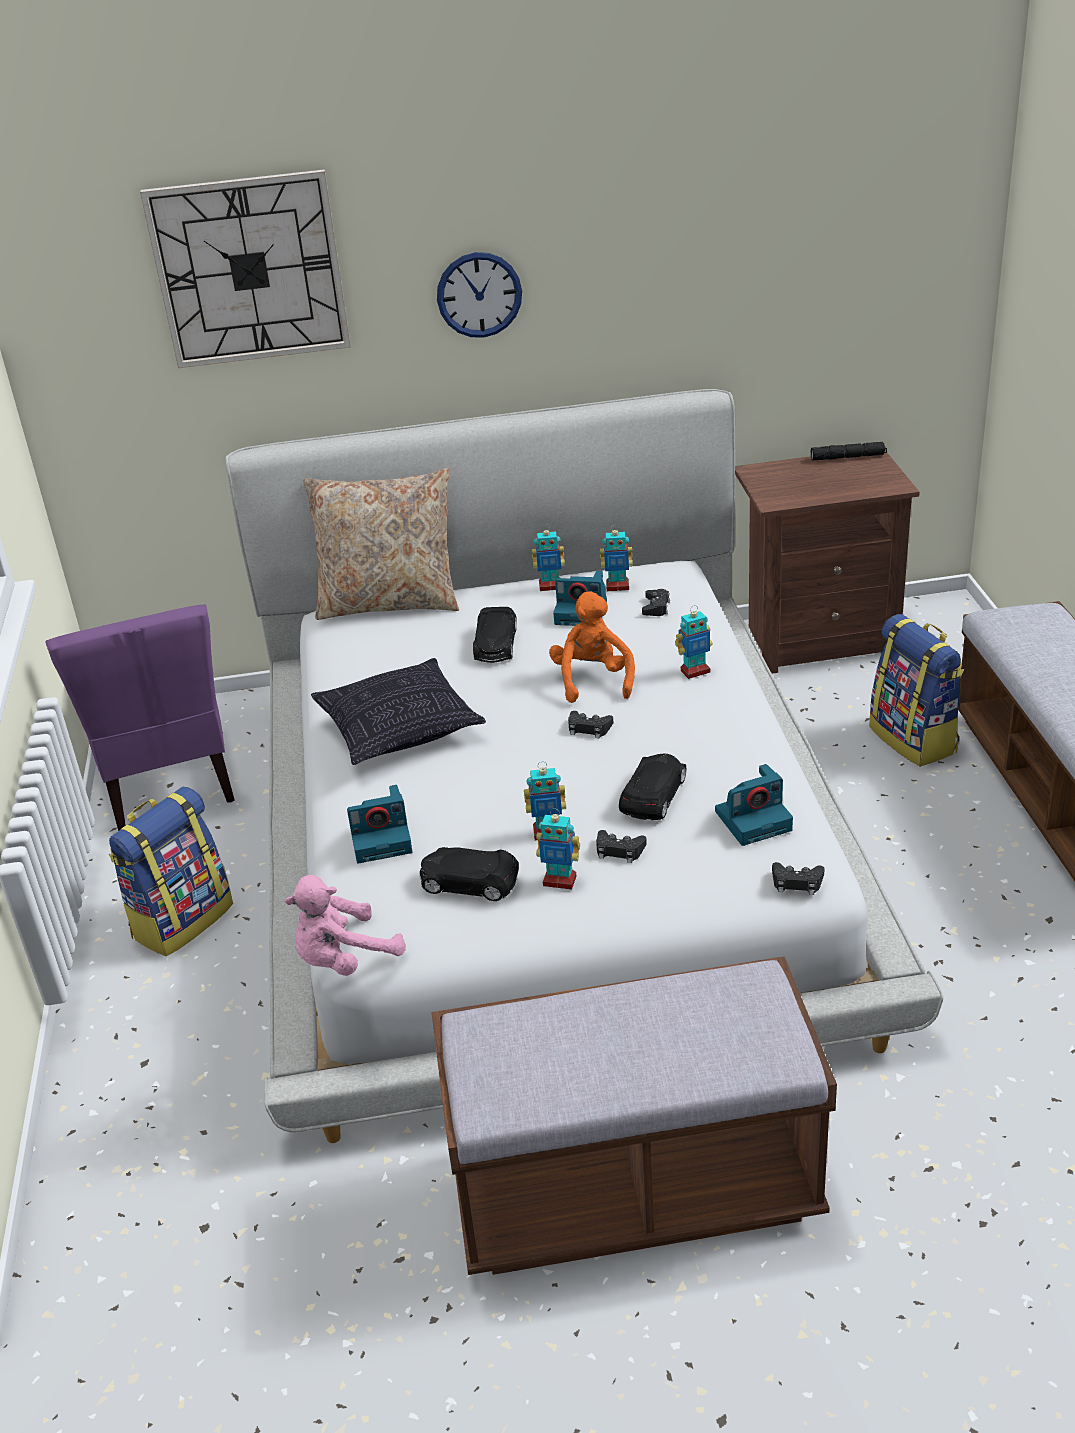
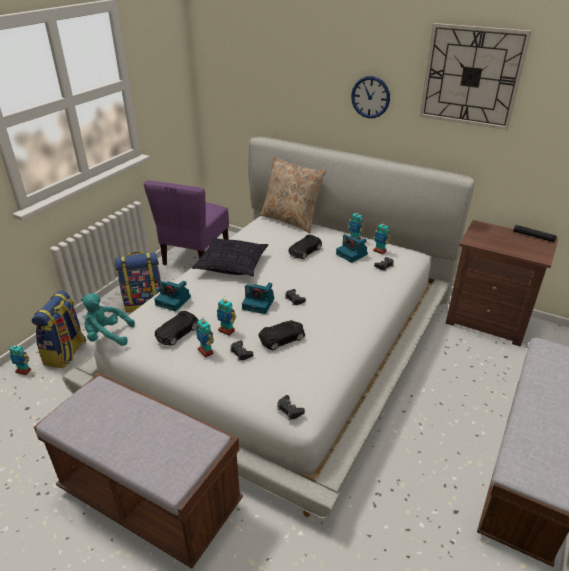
camera: 35 degrees right, 0 degrees up
(249, 270) = (279, 60): wall clock -> wall clock (471, 76)
(343, 959) = (107, 336): pink plush toy -> turquoise plush toy
(469, 882) = (177, 333): black toy car -> black toy car turned 105 degrees counterclockwise
(593, 680) = (321, 282): orange plush toy -> none
(695, 671) = (365, 298): toy robot -> toy robot (24, 371)
(754, 820) = (307, 372): camera -> camera (259, 304)
(914, 739) = (484, 387): backpack -> backpack (66, 353)

